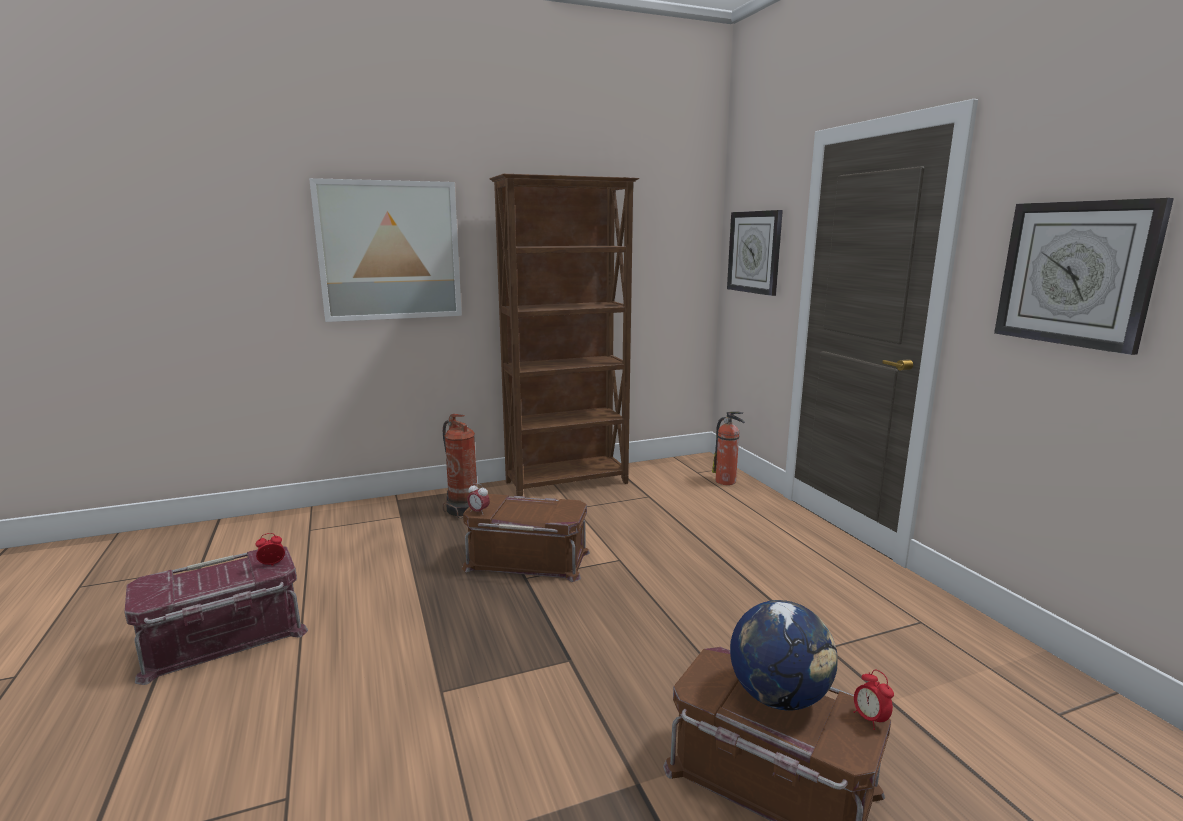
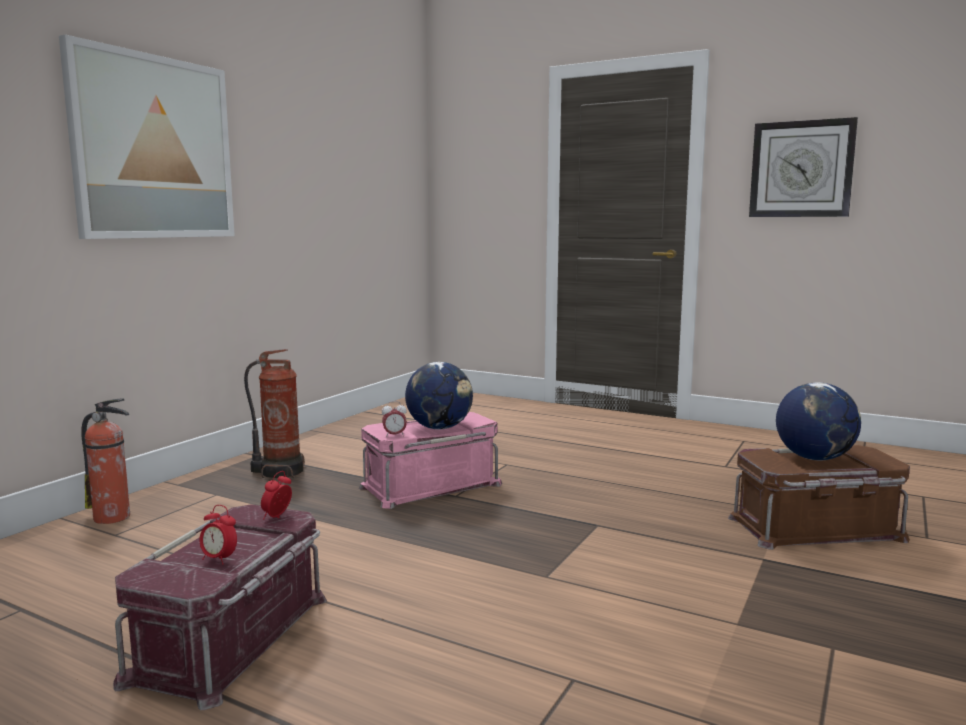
camera: 40 degrees left, 5 degrees down
(528, 559) = (430, 485): brown storage box -> pink storage box
(530, 513) = (439, 428): none -> globe
(568, 483) = (349, 431): brown bookcase -> none
(726, 481) = (486, 402): fire extinguisher -> fire extinguisher (113, 517)
(754, 252) = (481, 177): wall clock -> none
(870, 719) = (868, 450): alarm clock -> alarm clock (219, 559)

